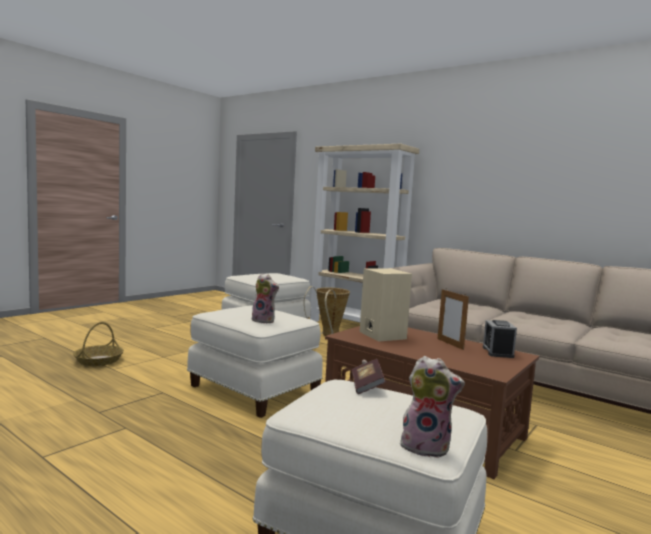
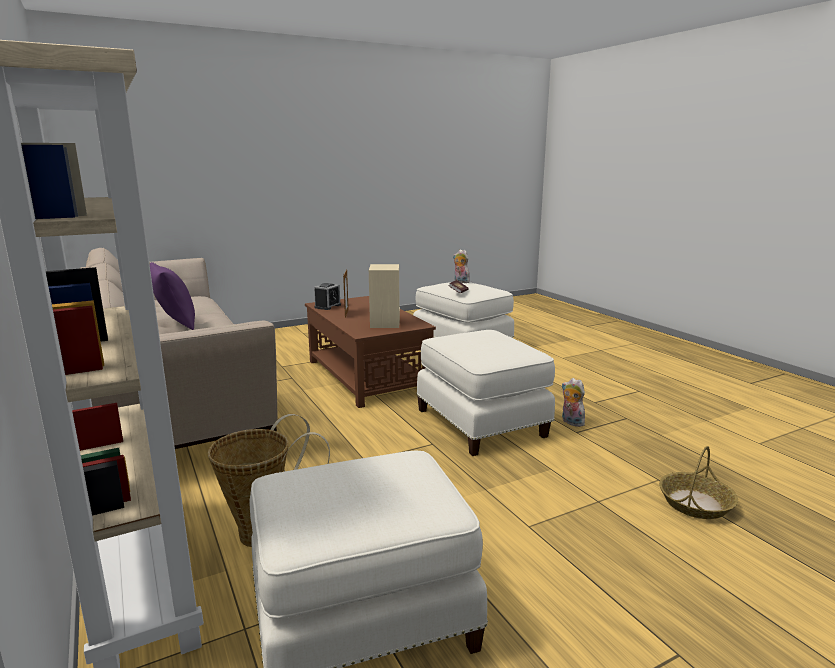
camera: 155 degrees left, 10 degrees up
(264, 320) = (481, 335): plush toy -> plush toy (571, 422)
(543, 320) = (175, 324): none -> purple pillow

